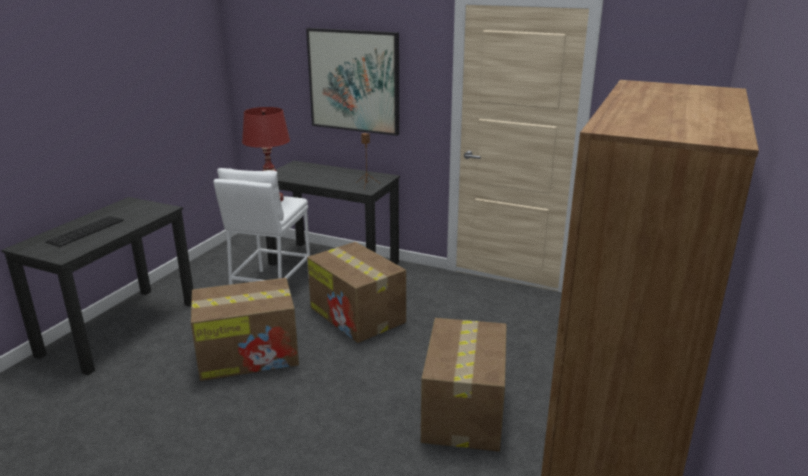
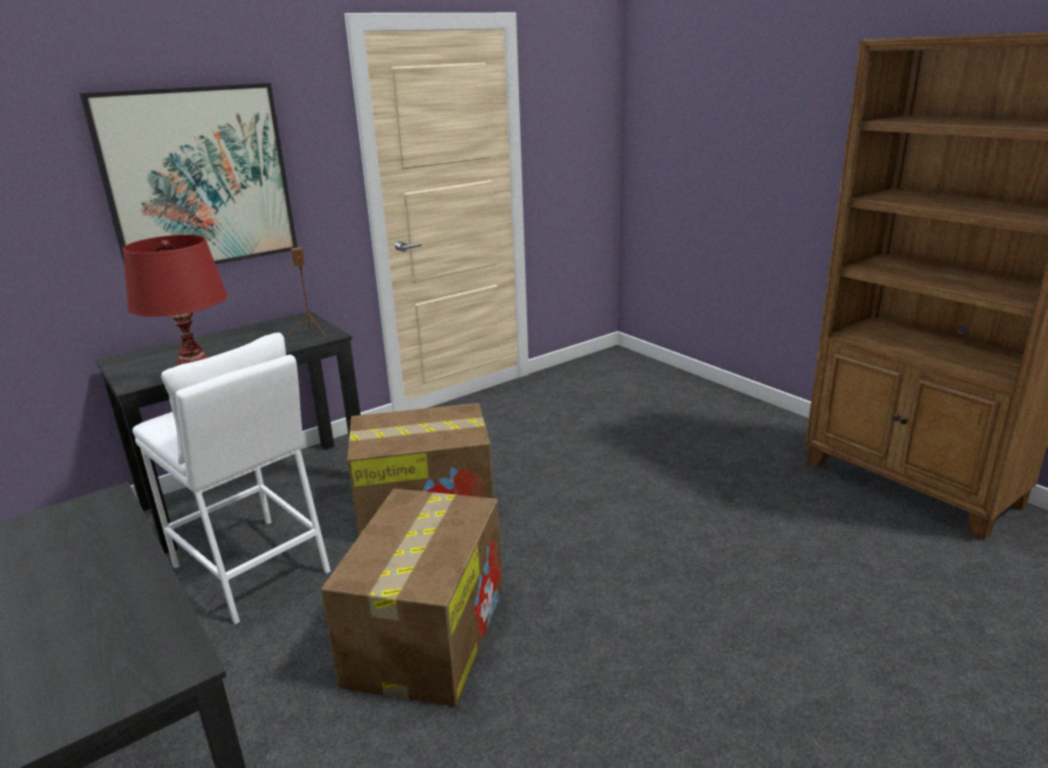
camera: 60 degrees left, 0 degrees up
(86, 231) = (56, 620): keyboard -> none
(464, 412) = (691, 491): cardboard box -> none

